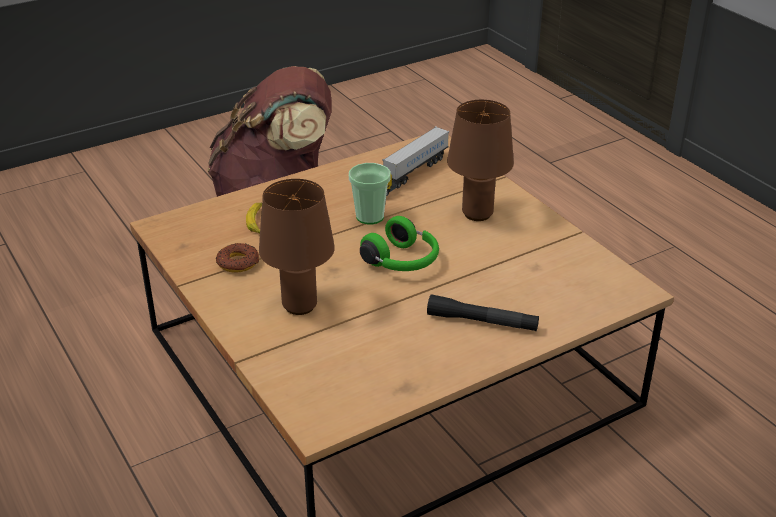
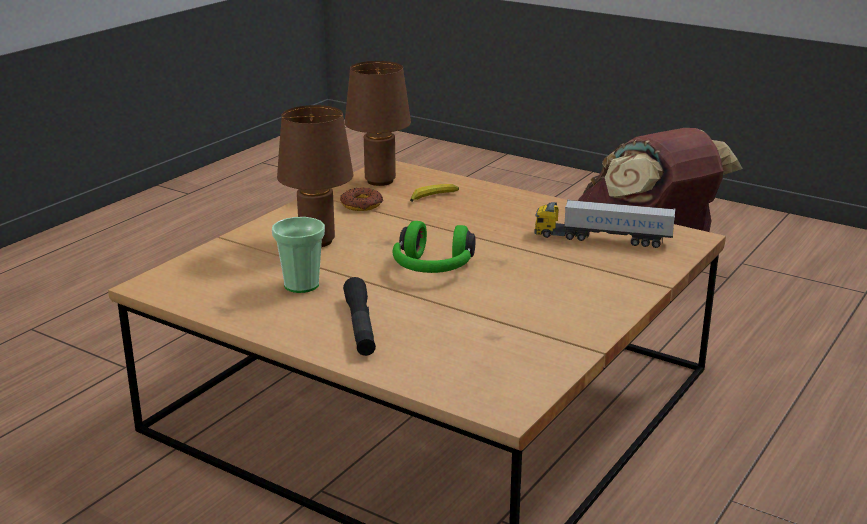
camera: 65 degrees right, 10 degrees down
(370, 217) = (497, 238): cup -> cup (301, 285)
(478, 214) = (566, 287): brown table lamp -> brown table lamp (380, 181)

